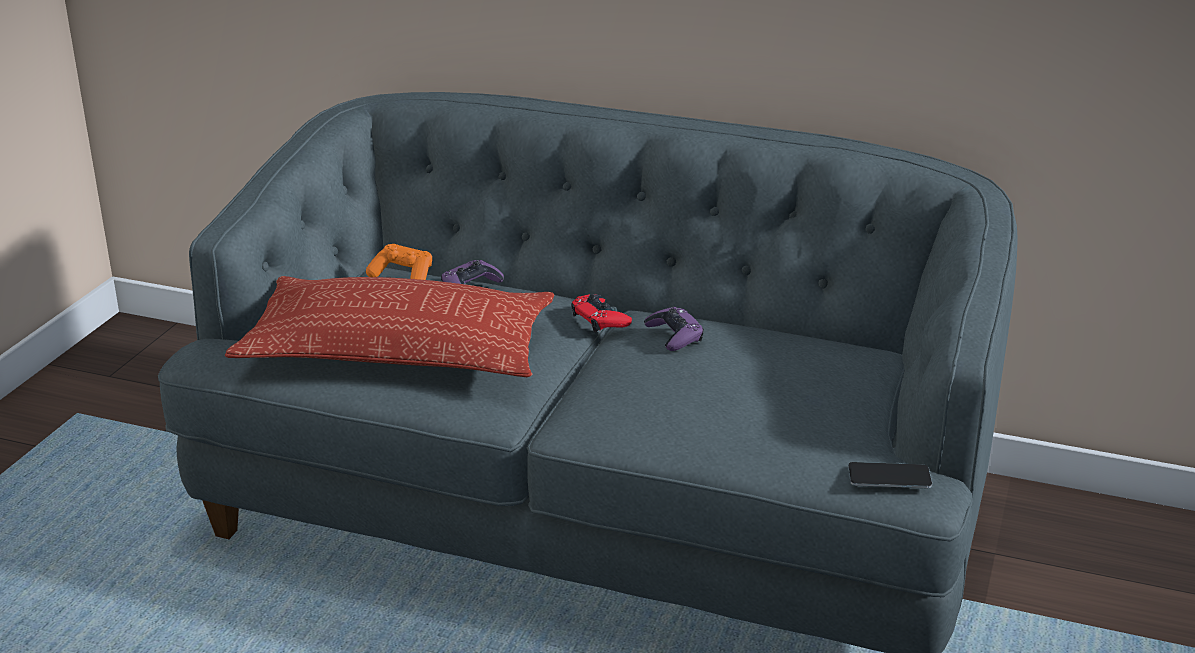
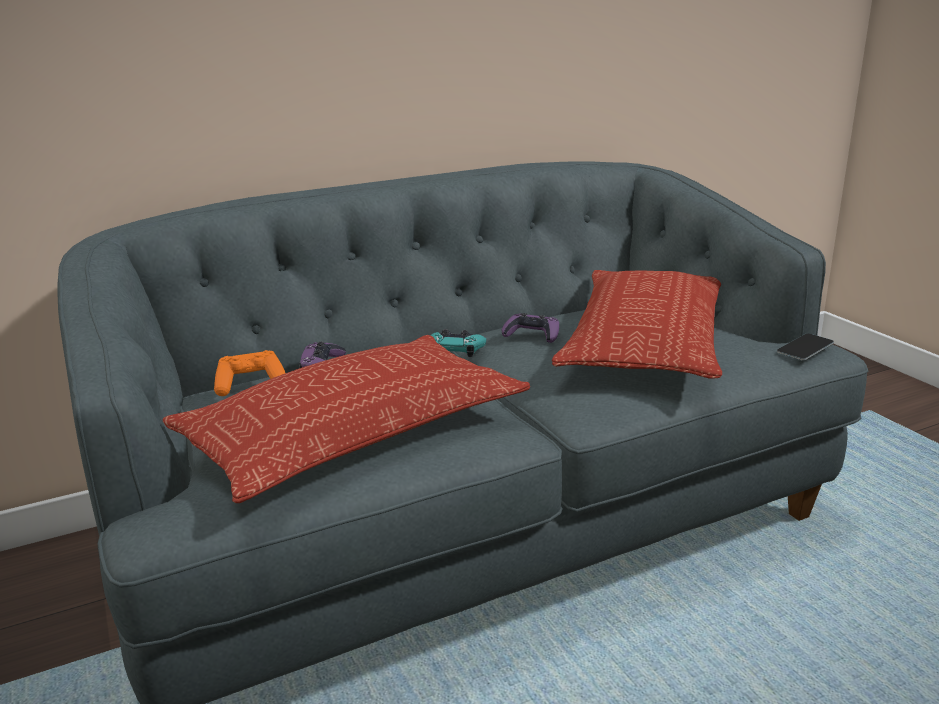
camera: 45 degrees left, 5 degrees down
(600, 319) = (456, 349): red game controller -> turquoise game controller
(760, 388) = (645, 338): none -> pillow

